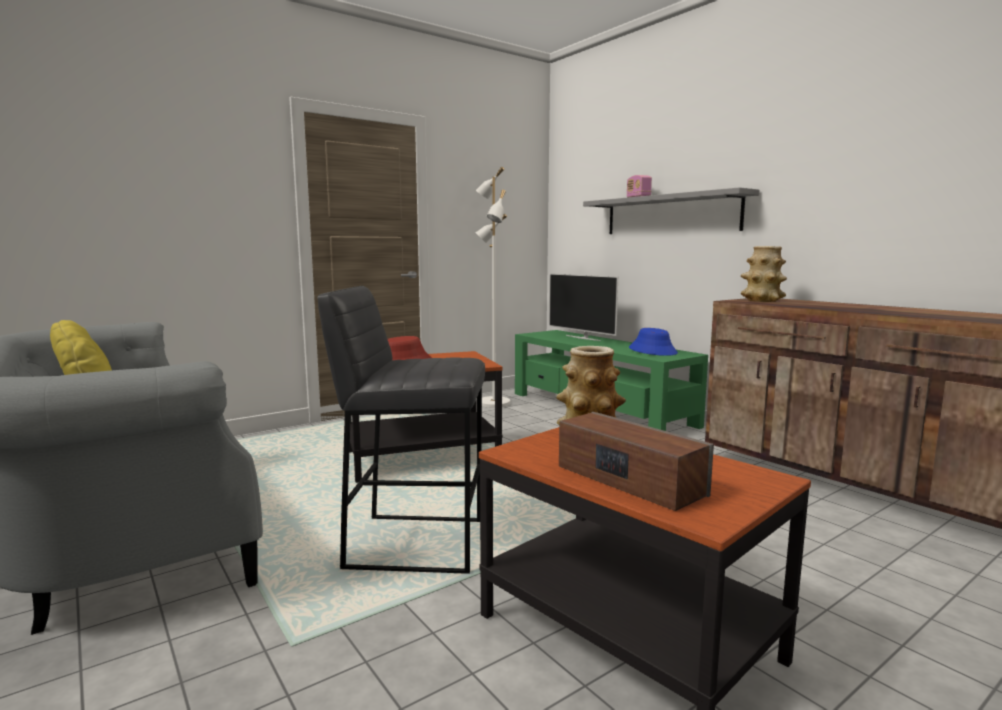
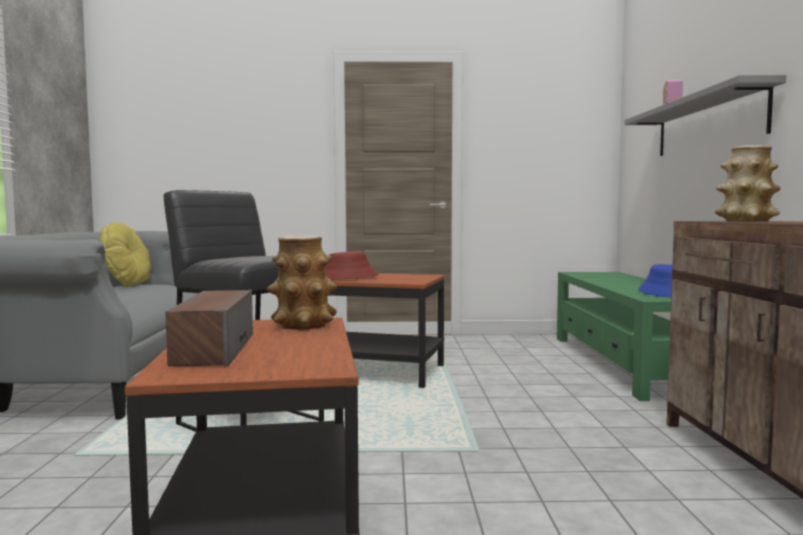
camera: 35 degrees right, 5 degrees down
(492, 403) = (517, 343): white floor lamp -> none
(583, 338) = (623, 278): television -> none

